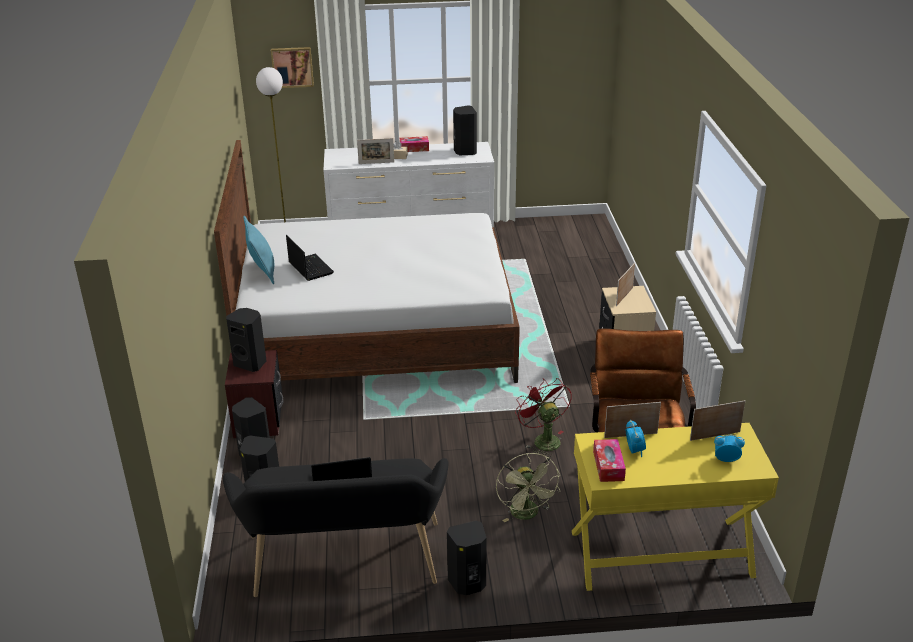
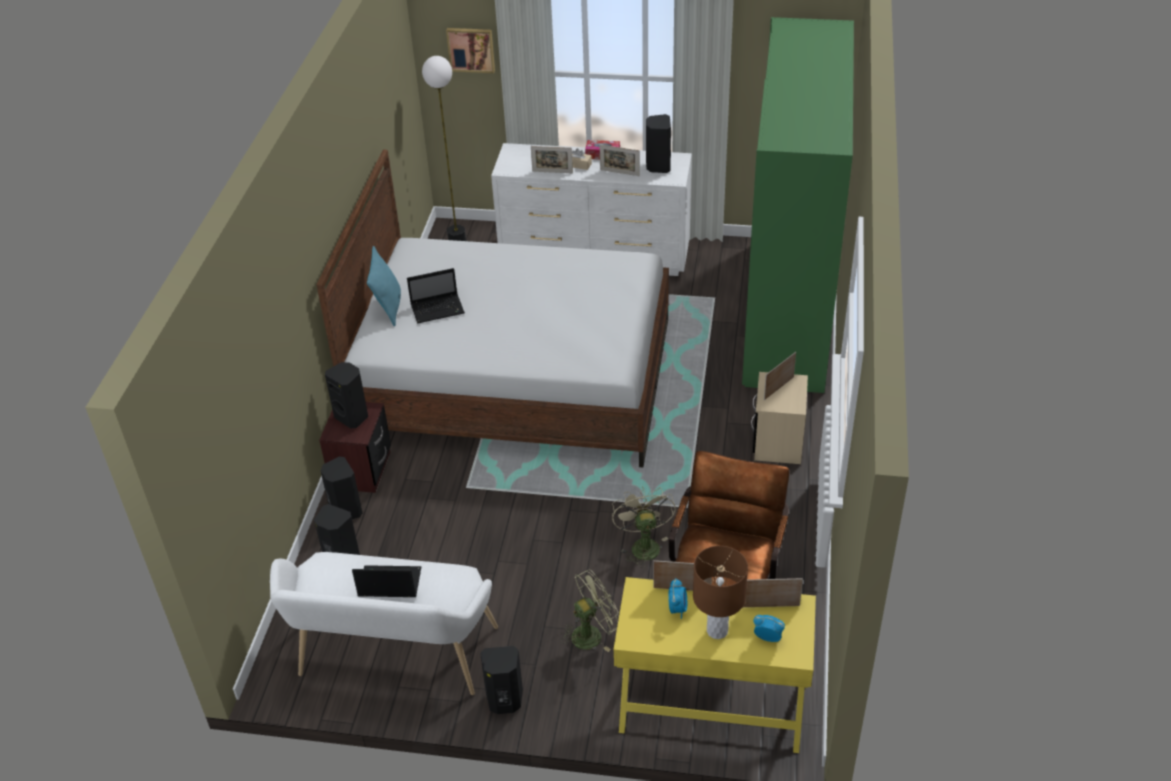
camera: 15 degrees right, 10 degrees up
(310, 268) = (438, 309): laptop -> laptop turned 90 degrees clockwise
(345, 566) = (393, 658): black bench -> white bench
(434, 158) = (619, 173): none -> picture frame
(527, 515) = (592, 633): green fan -> green fan turned 120 degrees counterclockwise
(543, 439) = (643, 545): red fan -> beige fan
(589, 262) = (787, 312): none -> green wardrobe
(608, 466) = (642, 623): tissue box -> none
(679, 461) = (717, 631): none -> brown table lamp

